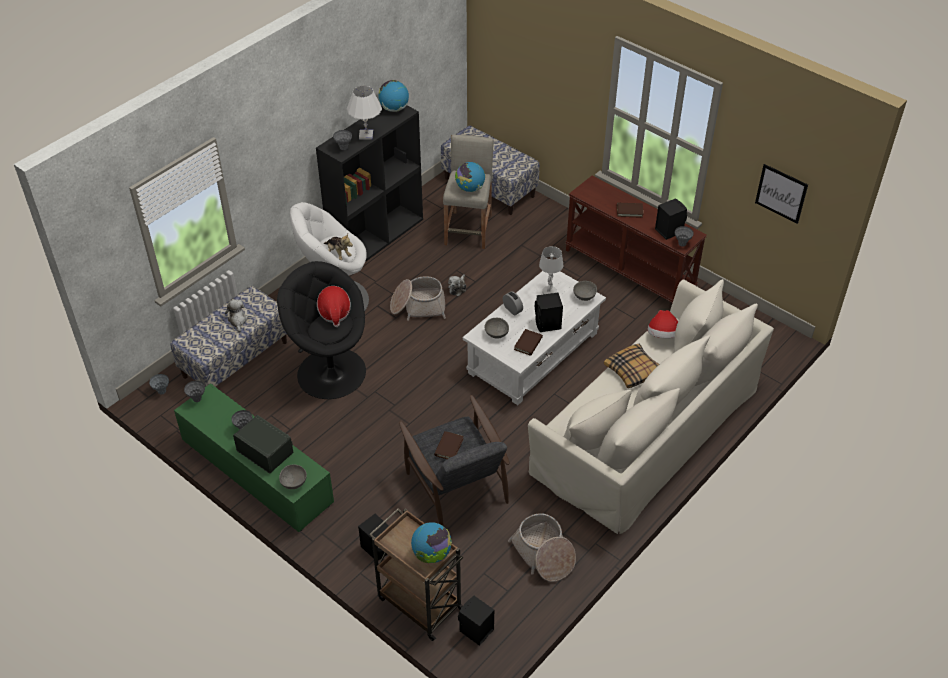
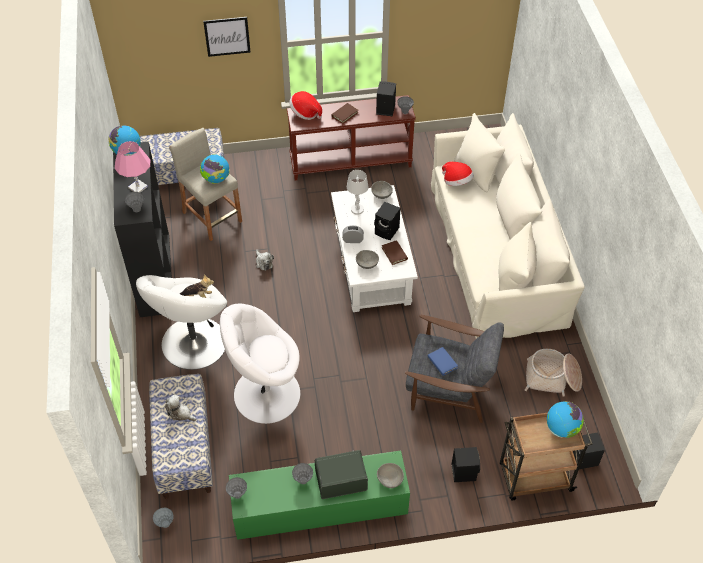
camera: 50 degrees left, 5 degrees up
(331, 372) = (265, 394): black armchair -> white armchair
(334, 312) = (259, 341): hat -> hat (305, 113)
(366, 135) = (138, 187): white table lamp -> pink table lamp
(418, 306) = (256, 297): basket -> none
(449, 447) = (442, 362): brown book -> blue book
(633, 370) = (472, 217): pillow -> none
(781, 193) = (459, 29): picture -> picture (227, 36)

